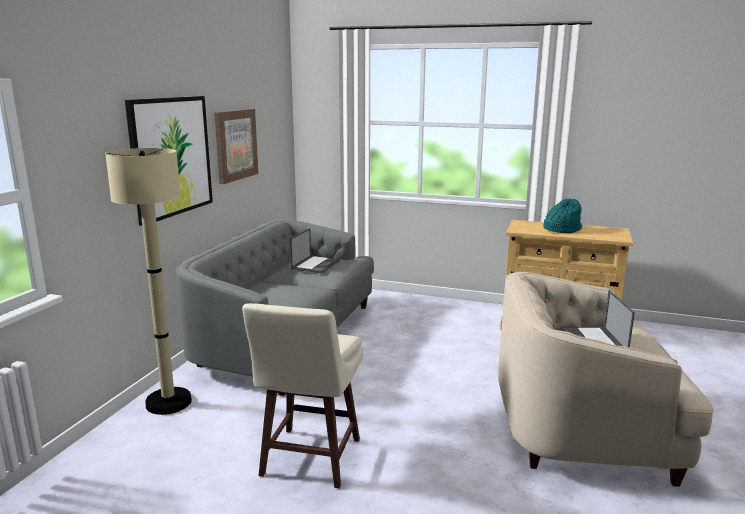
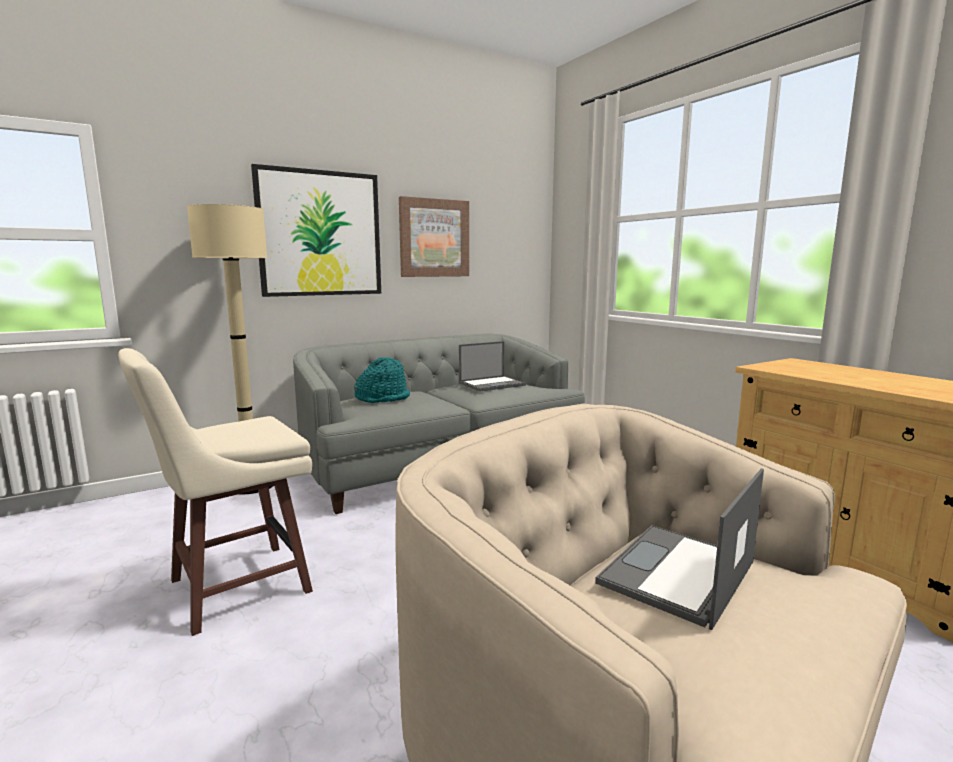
camera: 40 degrees right, 5 degrees down
(562, 229) = (861, 376): turquoise hat -> turquoise hat (383, 398)

